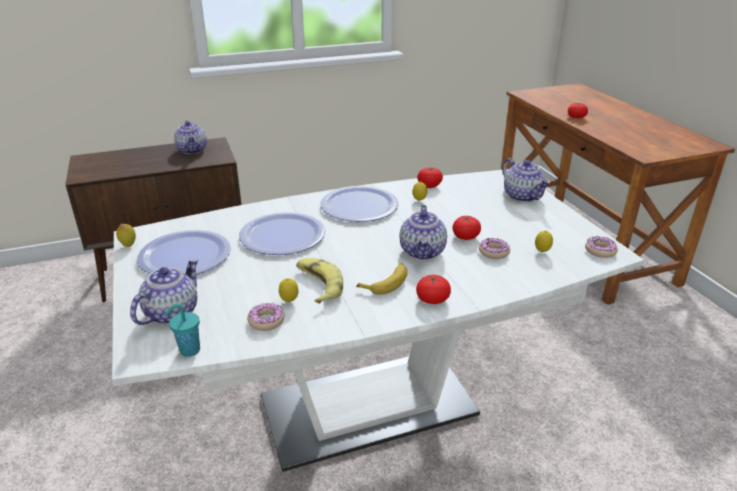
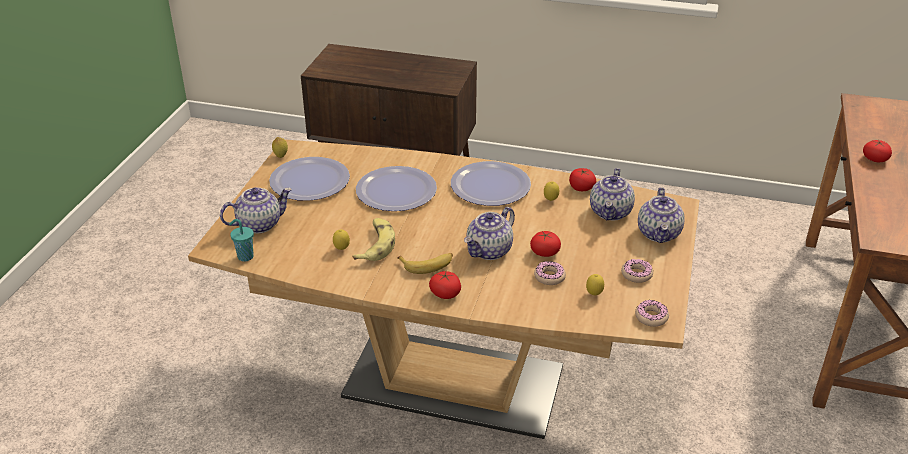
camera: 35 degrees right, 5 degrees up
(193, 150) = (432, 69): teapot -> teapot (611, 212)
(266, 321) = (311, 257): donut -> donut (636, 274)
(368, 406) = (454, 382): white dining table -> brown dining table

